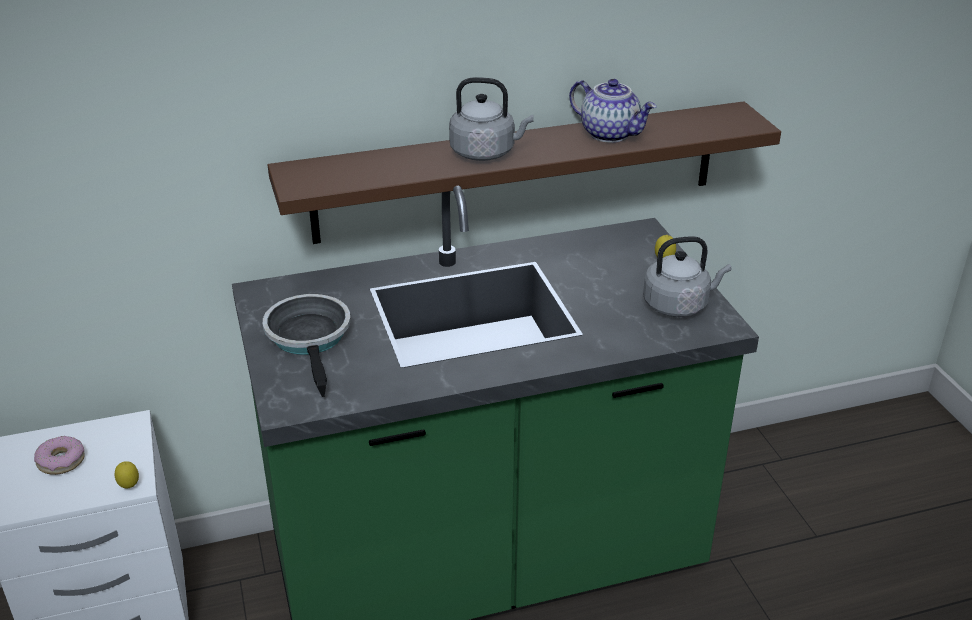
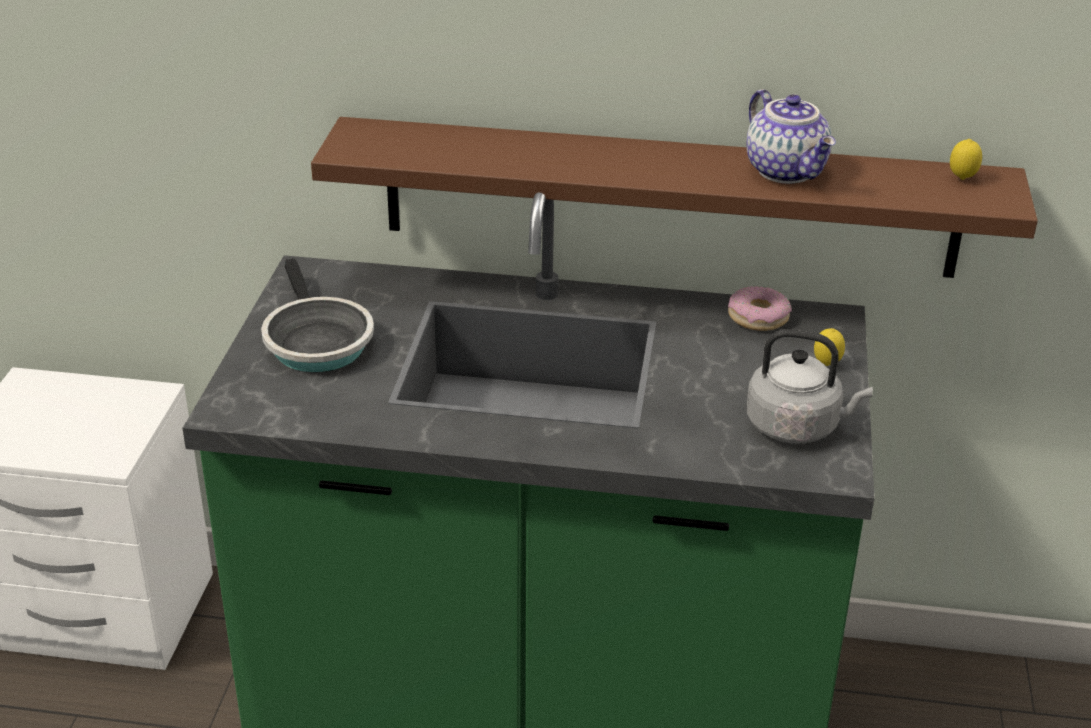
camera: 25 degrees right, 0 degrees up
(61, 461) = (59, 412): donut -> donut (758, 317)
(129, 487) = (105, 462): lemon -> lemon (962, 179)
(310, 339) = (315, 341): frying pan -> frying pan turned 150 degrees clockwise
(486, 153) = (603, 160): grey kettle -> none

